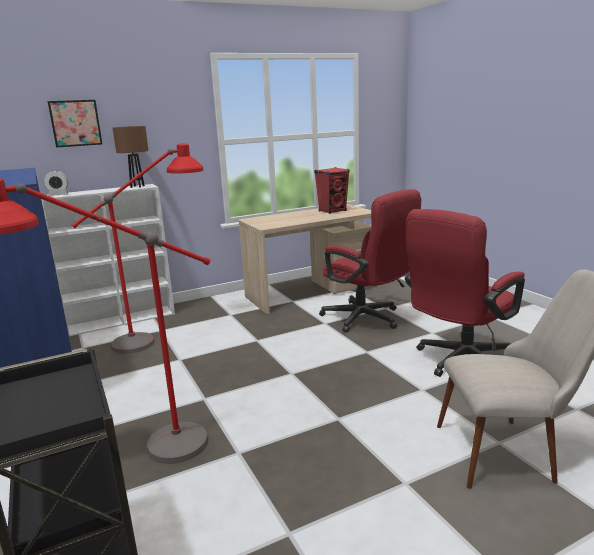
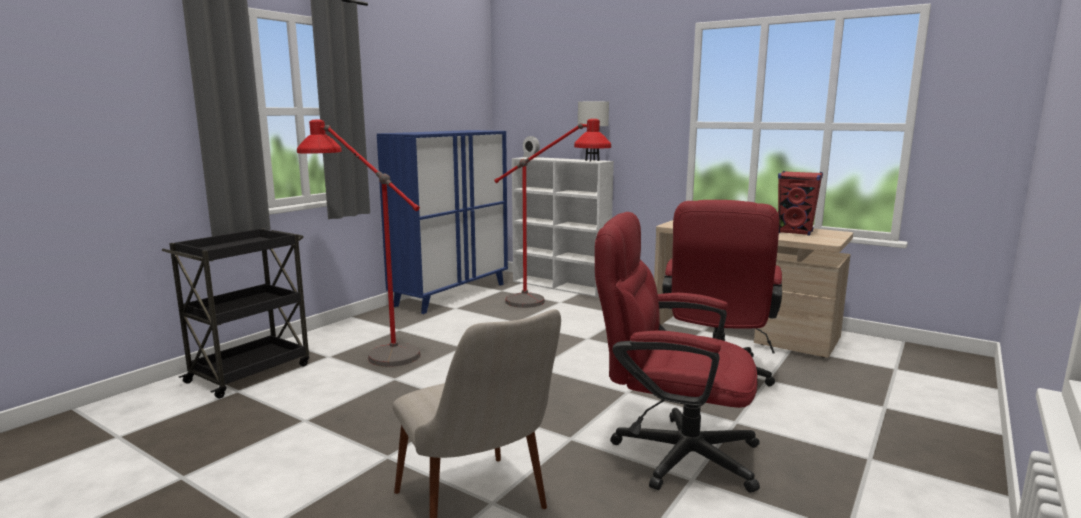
camera: 60 degrees right, 5 degrees down
(75, 123) = (563, 96): picture -> none
(137, 186) = (592, 160): brown table lamp -> white table lamp

